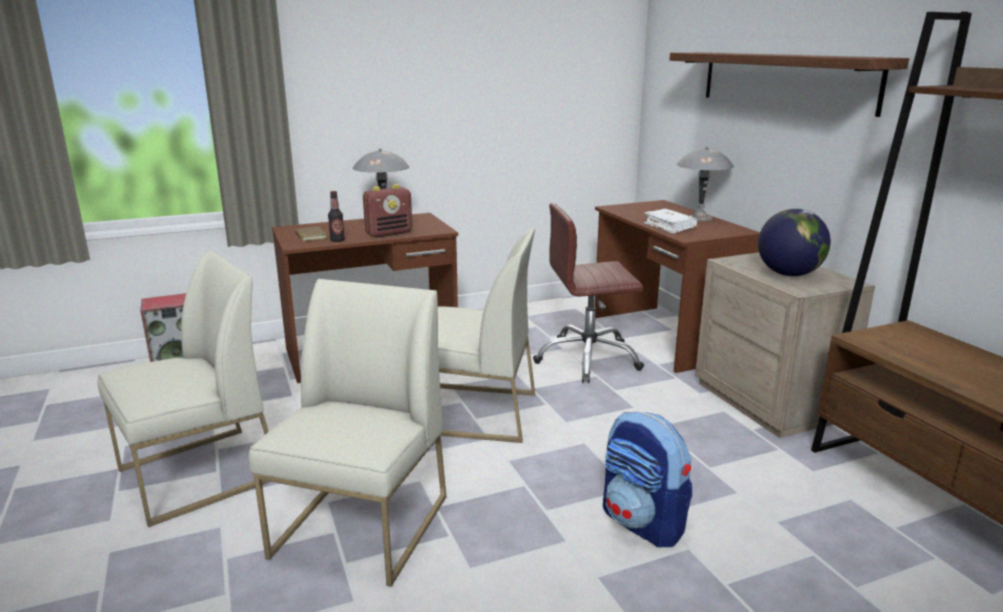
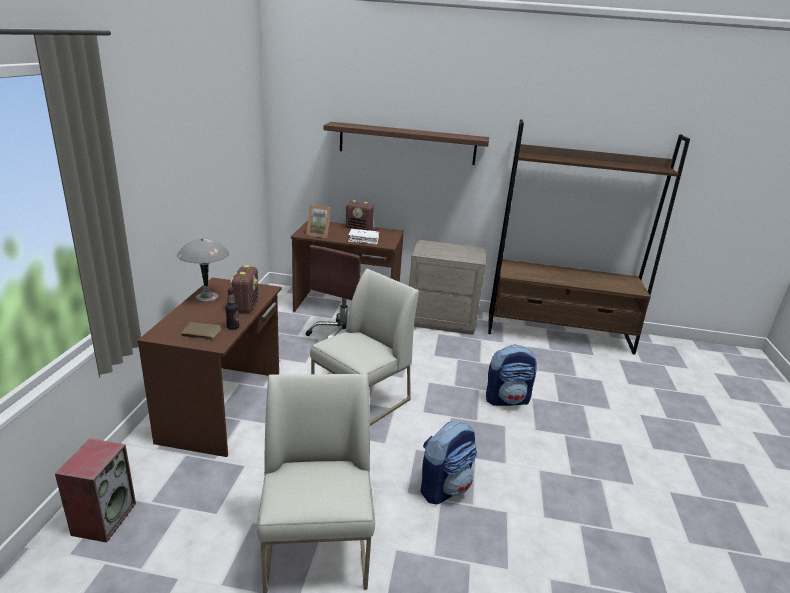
camera: 60 degrees left, 5 degrees up
(362, 527) = (444, 487): white chair -> backpack
(632, 211) = (319, 234): none -> picture frame
(700, 218) = (359, 228): grey table lamp -> radio
(789, 274) = (454, 252): globe -> none

